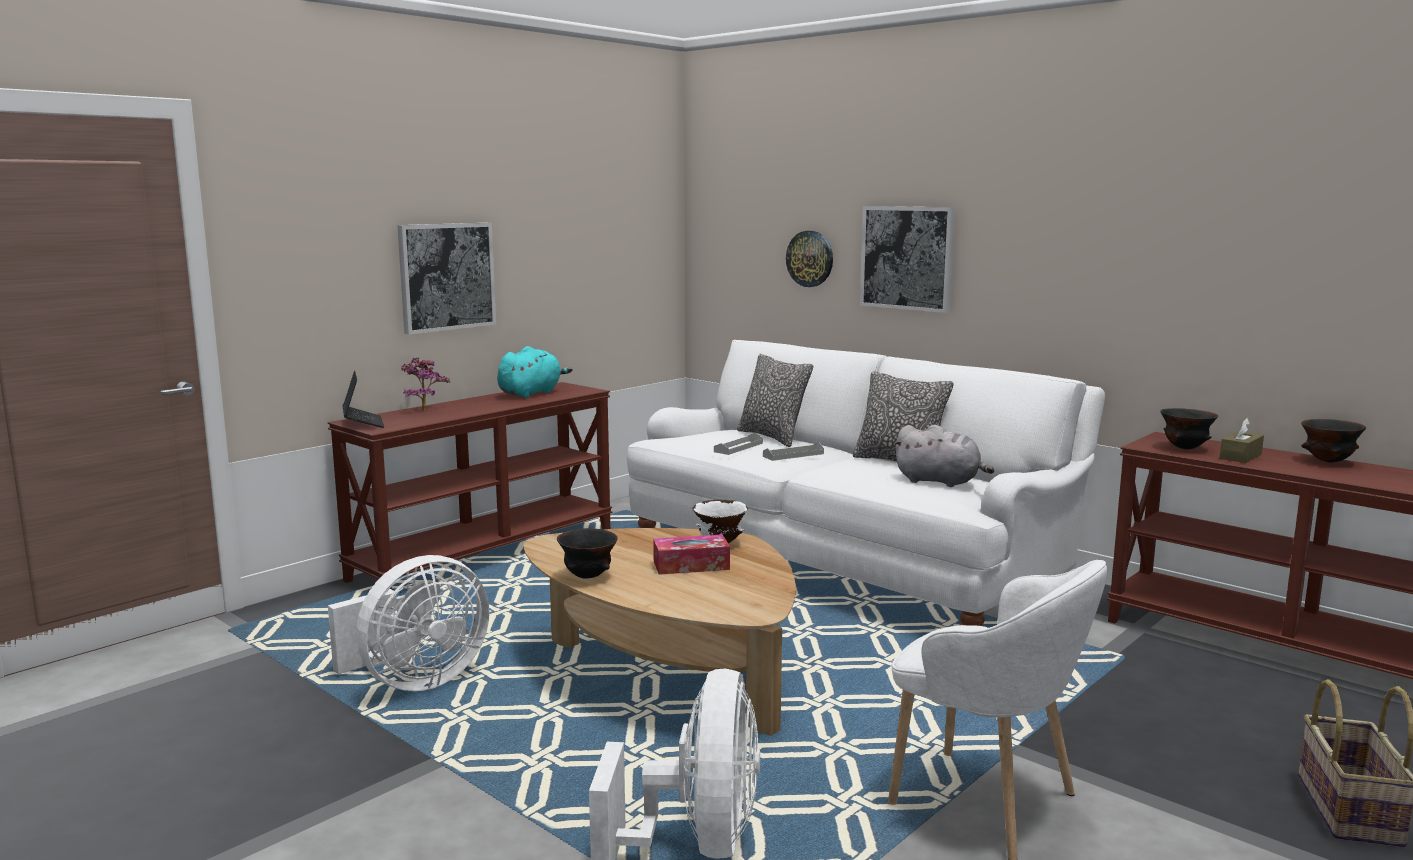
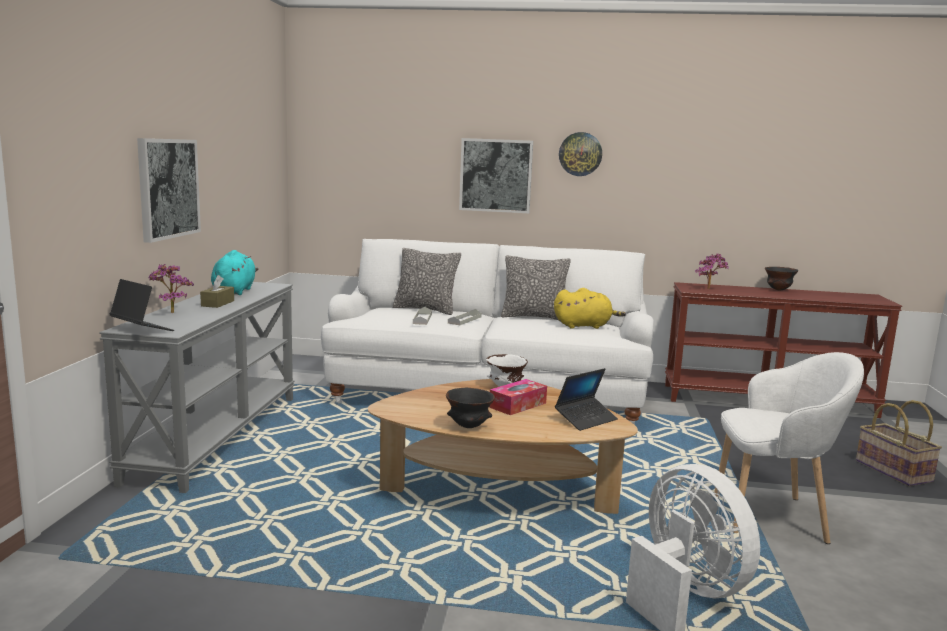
camera: 35 degrees left, 0 degrees up
(415, 681) = (321, 550): white fan -> none
(485, 553) = (215, 436): brown console table -> grey console table
(737, 597) = (586, 419): none -> laptop
(810, 258) = (412, 176): wall clock -> wall clock (580, 154)
(940, 482) = (584, 326): grey plush toy -> yellow plush toy
(1185, 448) = (710, 290): black bowl -> potted plant
(1240, 456) = (741, 291): brown tissue box -> brown tissue box (217, 303)

